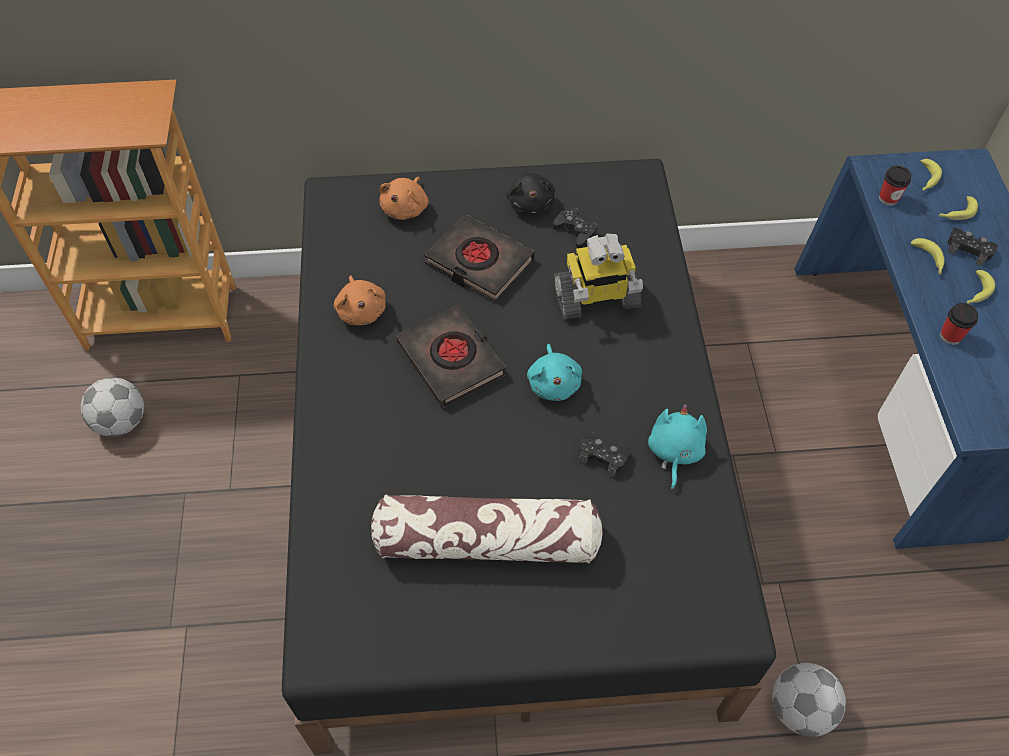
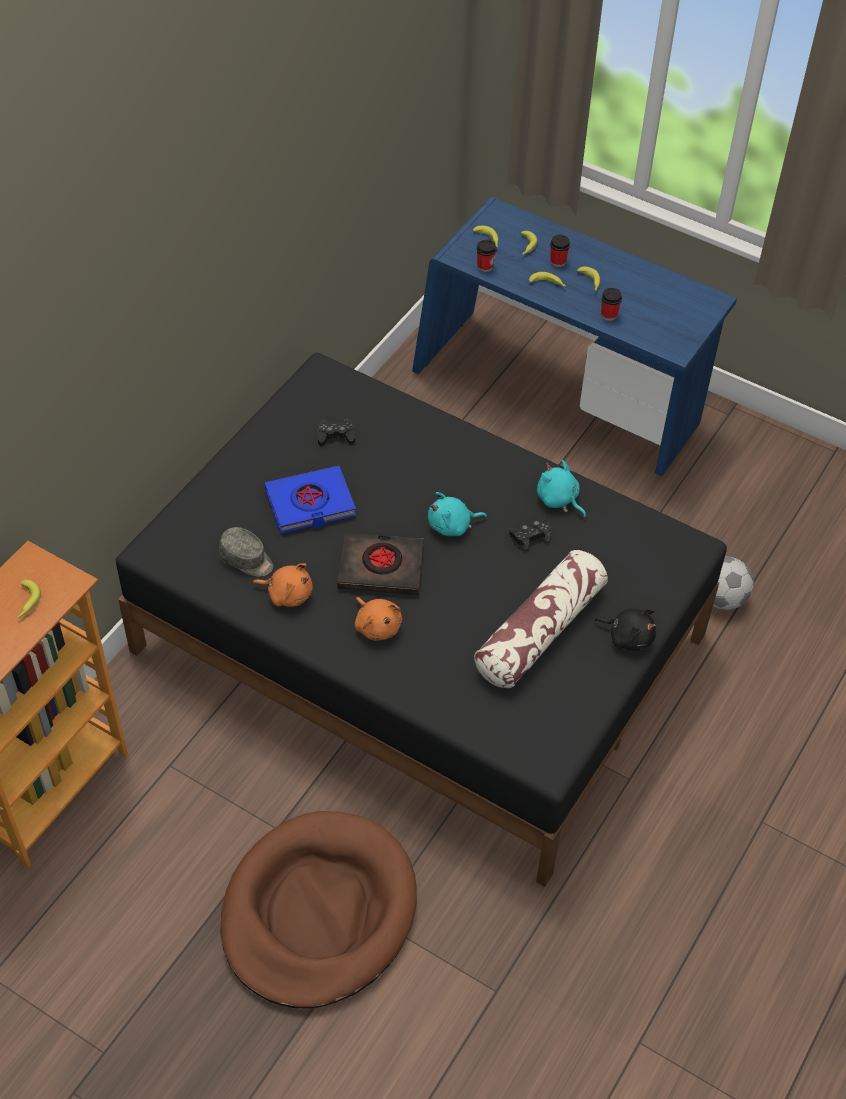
camera: 55 degrees left, 5 degrees down
(105, 118) = (26, 603): none -> banana
(122, 422) = (136, 874): football -> none
(165, 576) = (318, 912): none -> brown dog bed
(376, 259) = (247, 560): none -> grey cap
(406, 208) = (215, 515): orange plush toy -> orange plush toy (377, 626)
(479, 262) = (310, 504): black book -> blue book
(530, 203) = (284, 443): black plush toy -> black plush toy (628, 637)
(554, 383) = (452, 526): turquoise plush toy -> turquoise plush toy turned 135 degrees clockwise
(596, 299) = (405, 462): toy robot -> none
(969, 249) = (558, 262): black game controller -> cup

